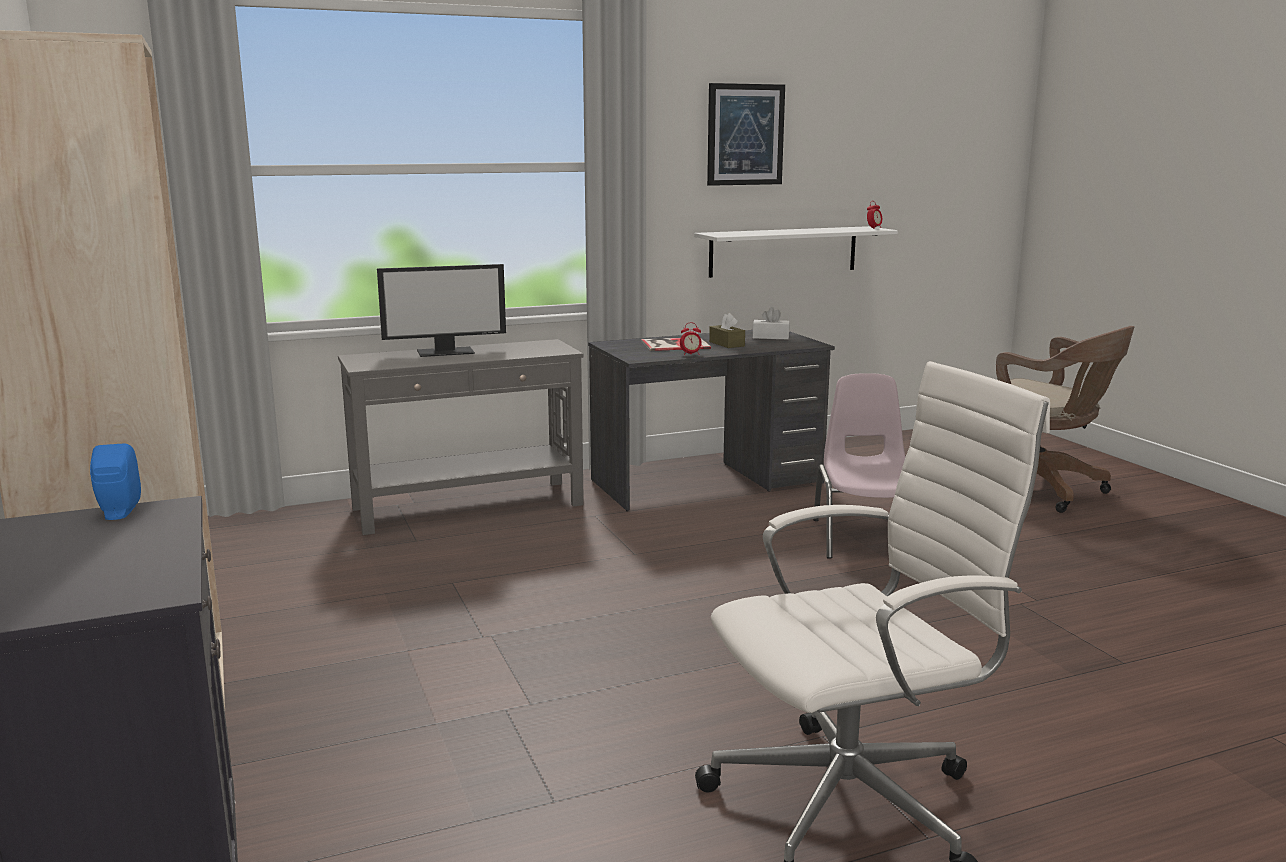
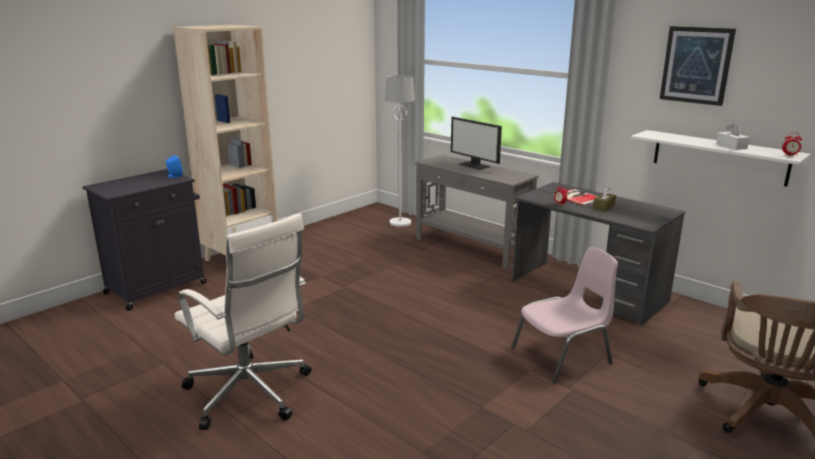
camera: 65 degrees right, 5 degrees up
(264, 531) = (400, 223): none -> white floor lamp
(770, 337) = (647, 213): white tissue box -> white tissue box (731, 146)

